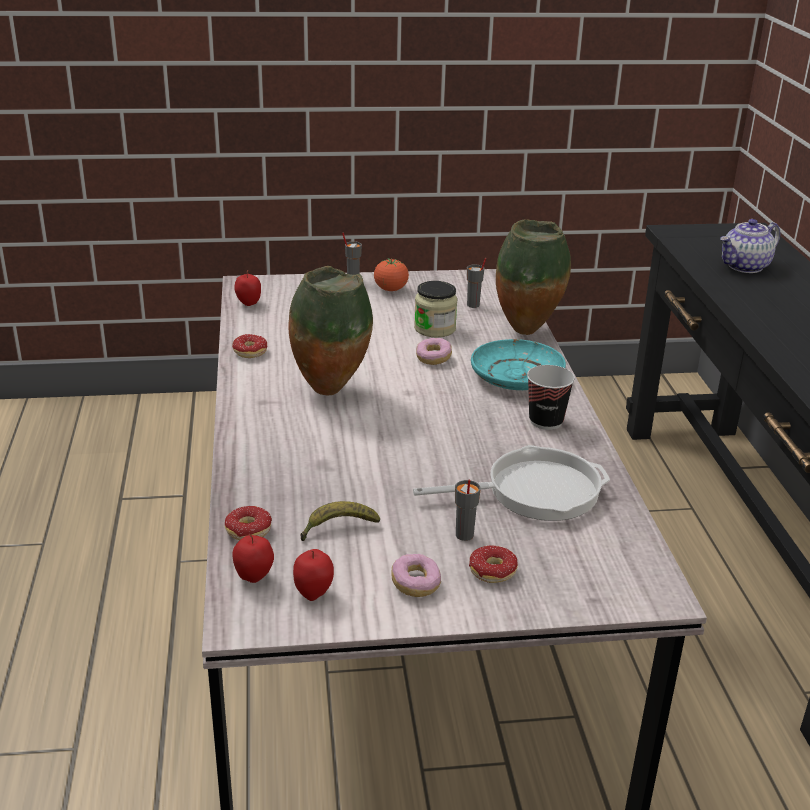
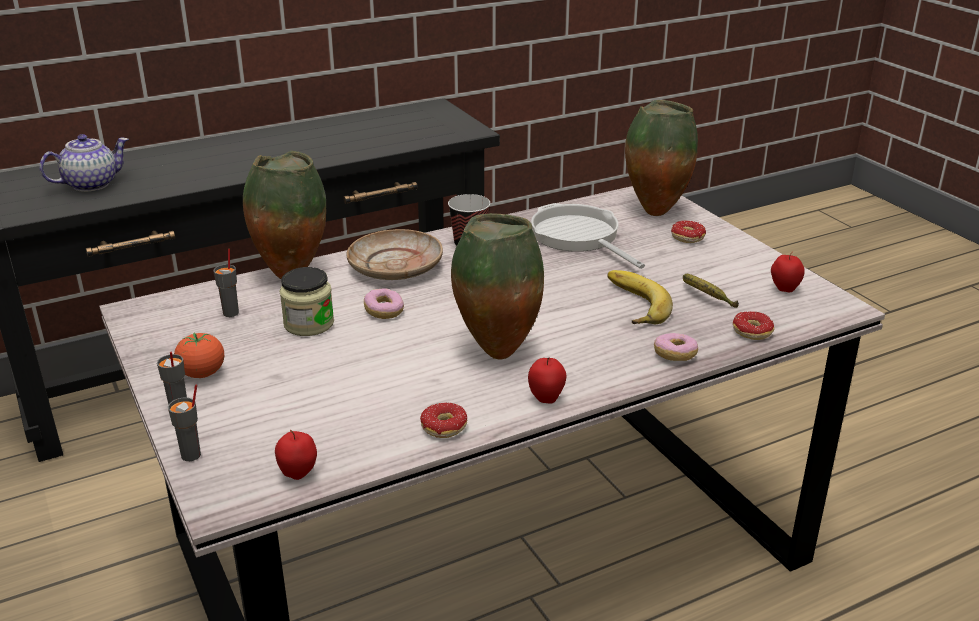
camera: 110 degrees left, 0 degrees up
(254, 578) = (798, 314): apple -> apple (546, 398)
(358, 477) = (631, 304): none -> banana
(415, 584) = (731, 258): donut -> donut (675, 355)
(464, 535) = (659, 252): grey cup -> grey cup (191, 455)
(516, 377) = (396, 267): turquoise plate -> beige plate
(587, 573) = (654, 211): none -> vase
(745, 267) = (91, 184): teapot -> teapot turned 75 degrees counterclockwise

